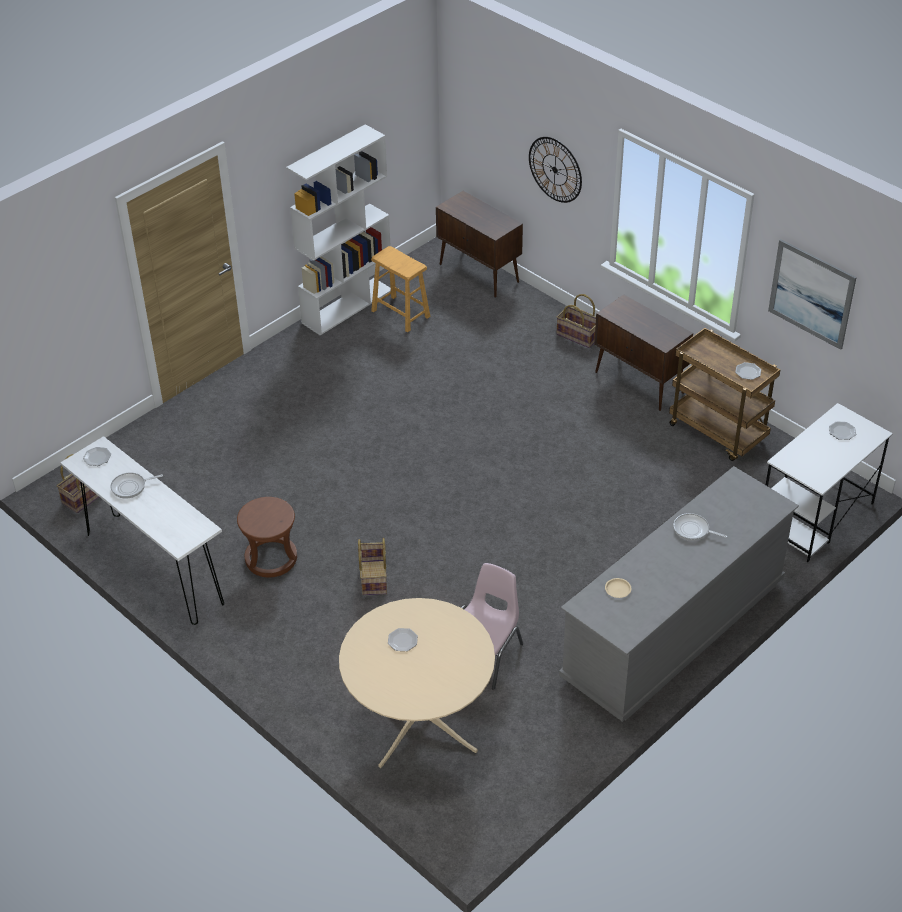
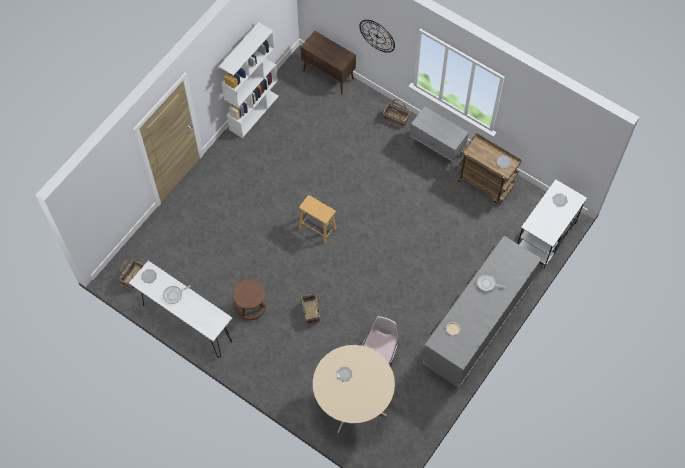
camera: 10 degrees left, 20 degrees up
(400, 314) = (287, 115): brown stool -> brown stool (317, 228)
(640, 383) = (437, 151): brown cabinet -> grey cabinet
(811, 294) = (539, 126): picture -> none

